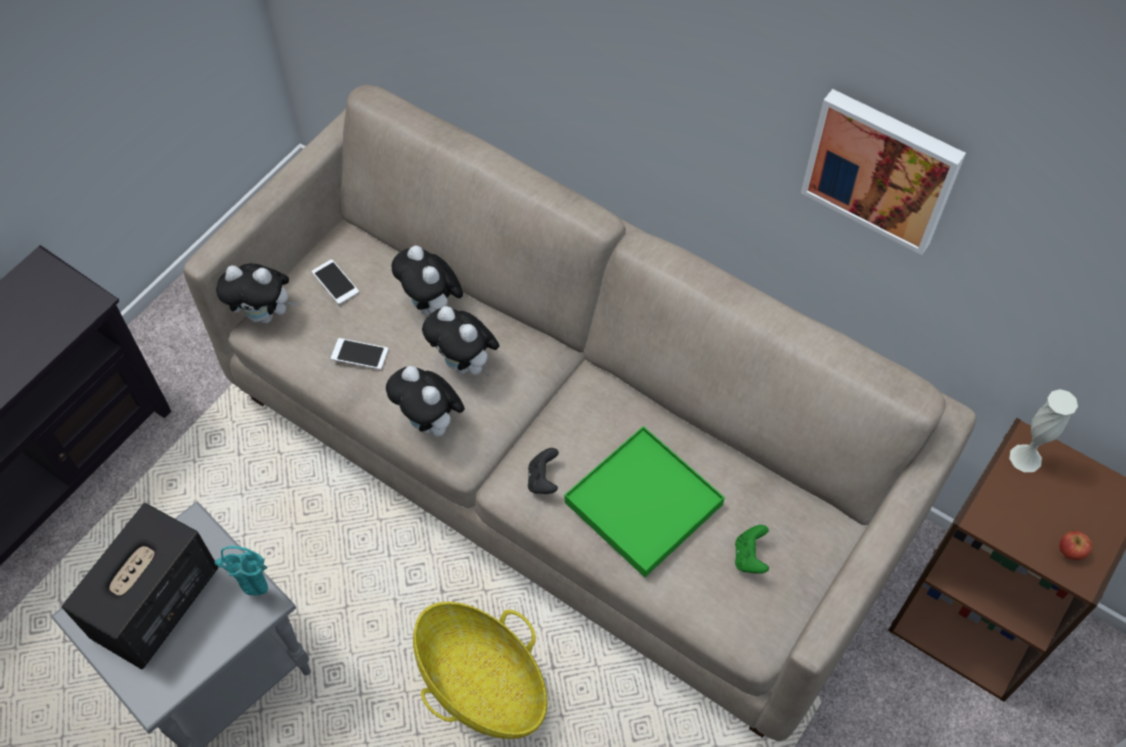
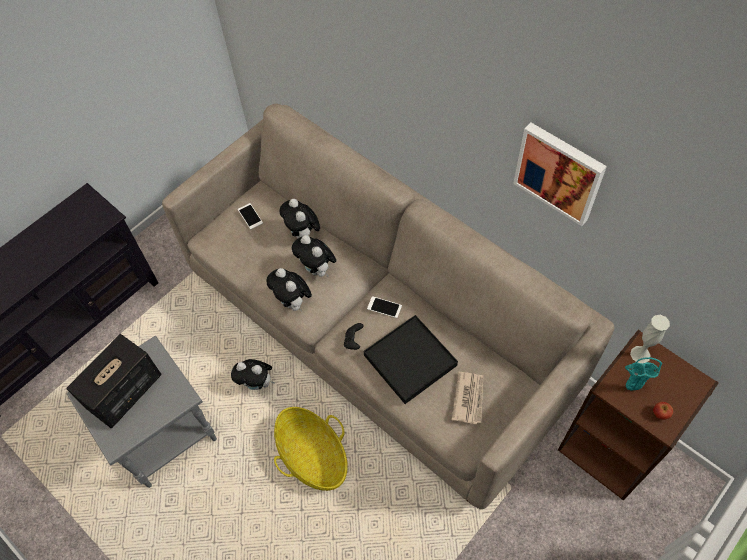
camera: 10 degrees right, 0 degrees up
(255, 593) = (180, 391): turquoise vase -> turquoise vase (629, 388)
(265, 315) = (209, 232): plush toy -> plush toy (257, 384)
(359, 354) = (258, 259): phone -> phone (384, 307)
(643, 504) = (410, 360): green tray -> black tray
(749, 557) = (469, 398): green game controller -> newspaper

